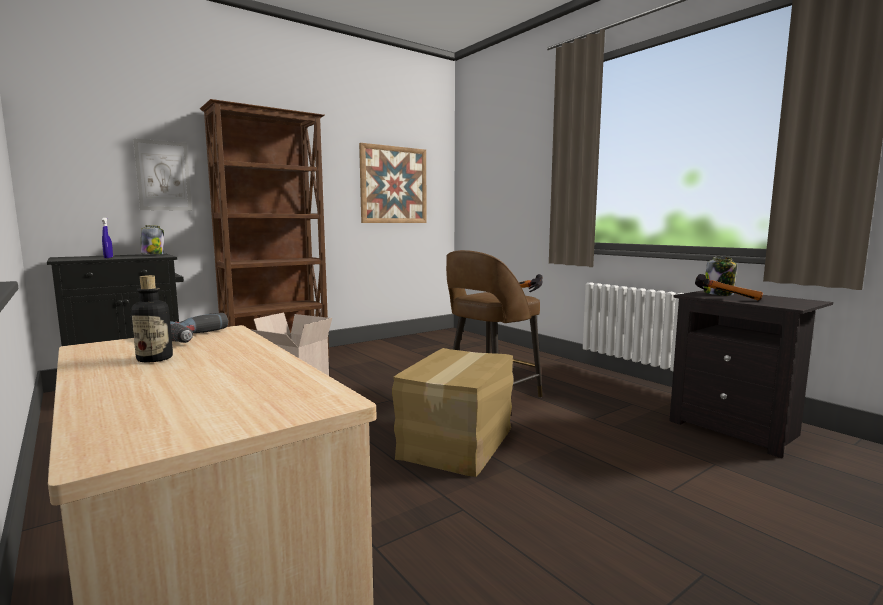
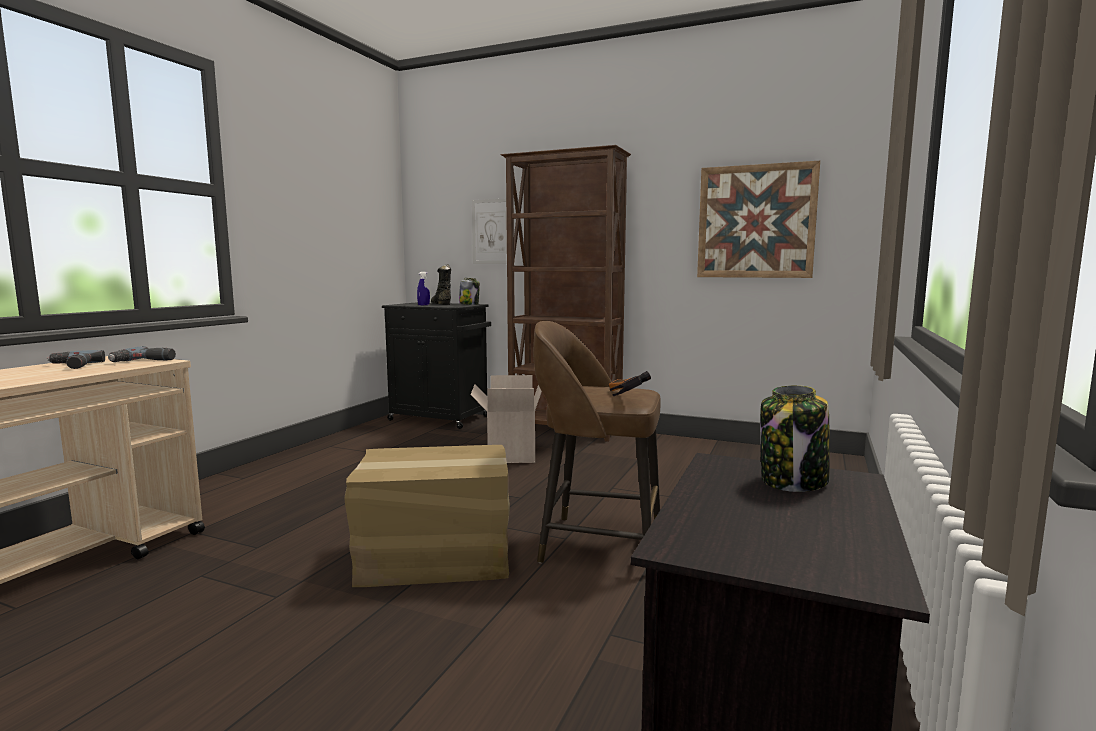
camera: 60 degrees right, 0 degrees up
(113, 256) = (440, 304): none -> black boot
(155, 359) = (71, 366): bottle -> power drill
(726, 298) = (723, 487): hammer -> none

